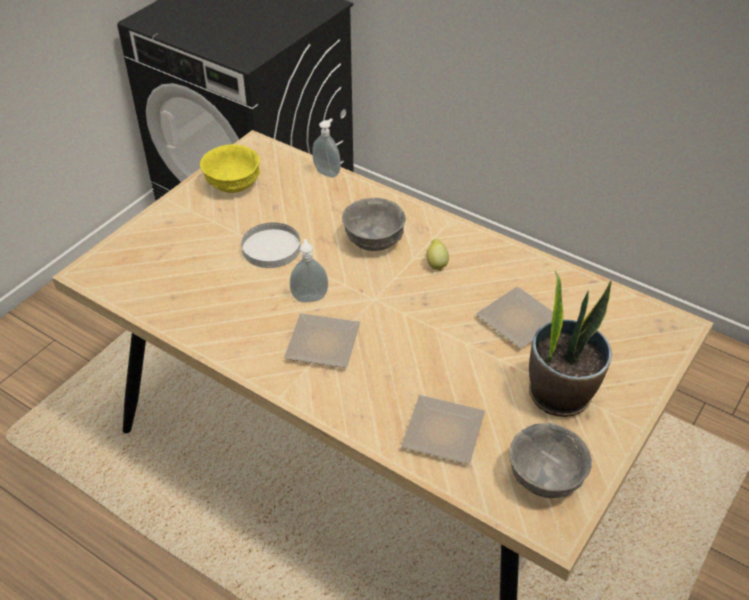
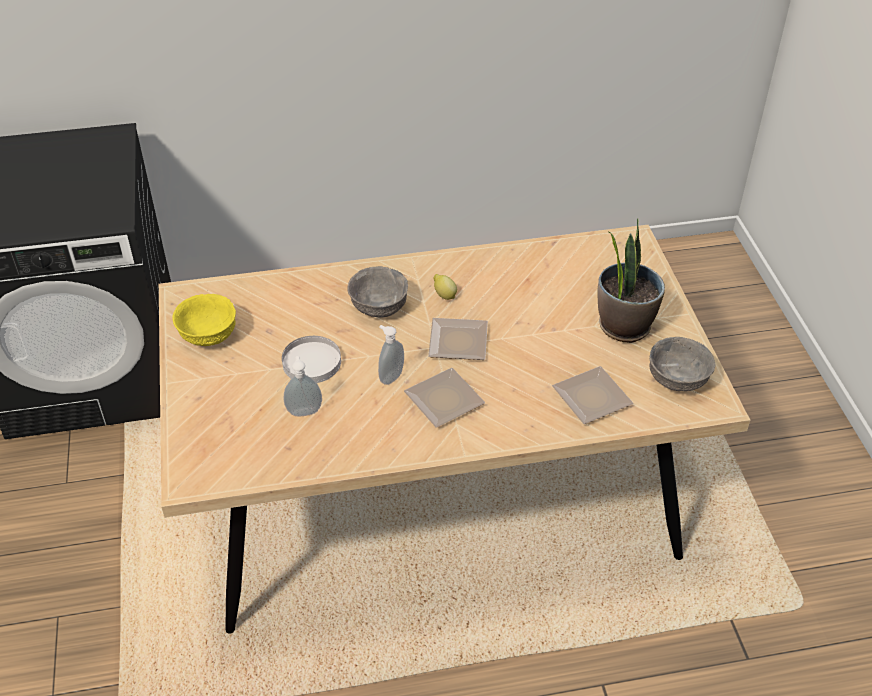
camera: 45 degrees left, 0 degrees up
(328, 172) = (273, 279): soap dispenser -> soap dispenser (304, 410)
(518, 322) = (545, 299): plate -> plate (460, 343)

